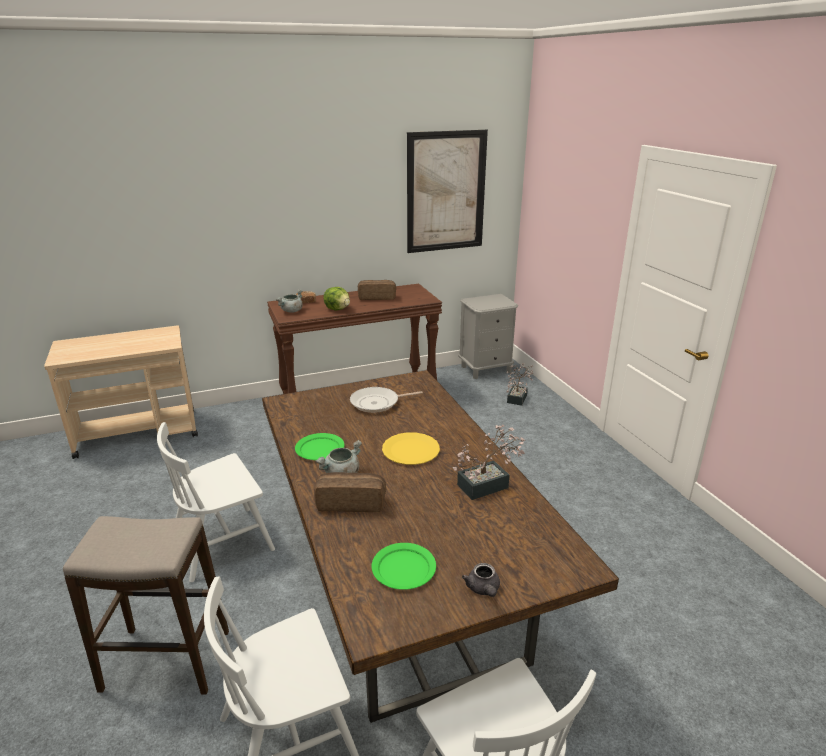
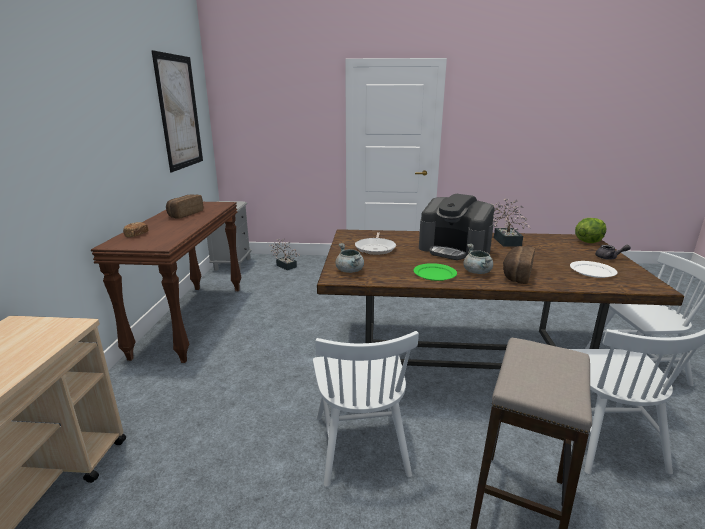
camera: 65 degrees left, 5 degrees down
(291, 311) = (148, 242): grey cooking pot -> grey cooking pot (350, 271)
(338, 309) = (183, 227): lettuce -> lettuce (588, 241)
(404, 568) = (592, 271): green plate -> white plate
(411, 450) = (454, 250): yellow plate -> coffee machine

